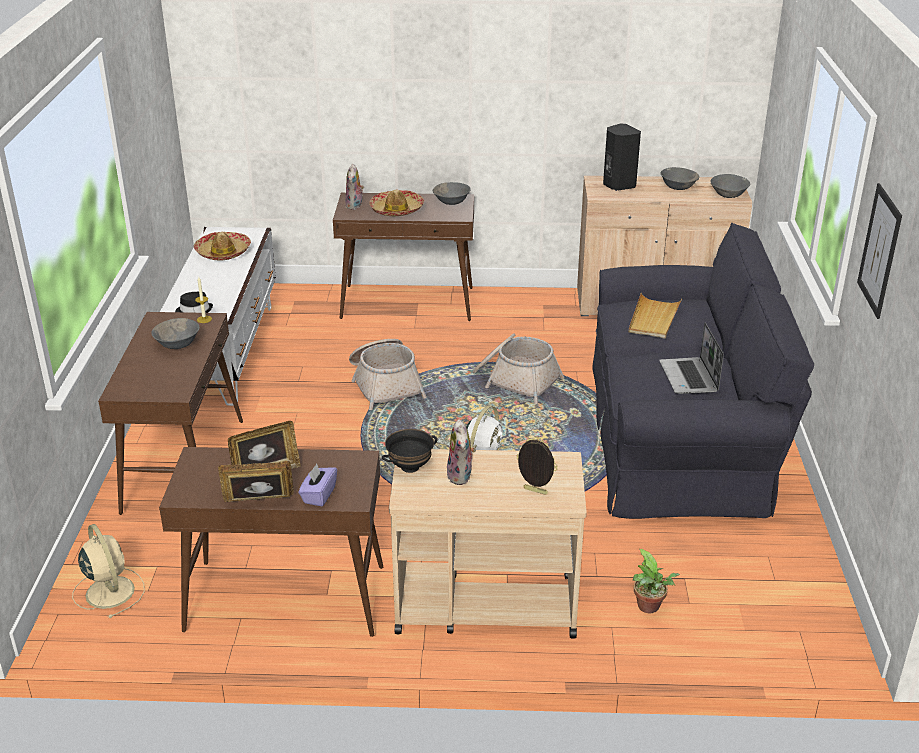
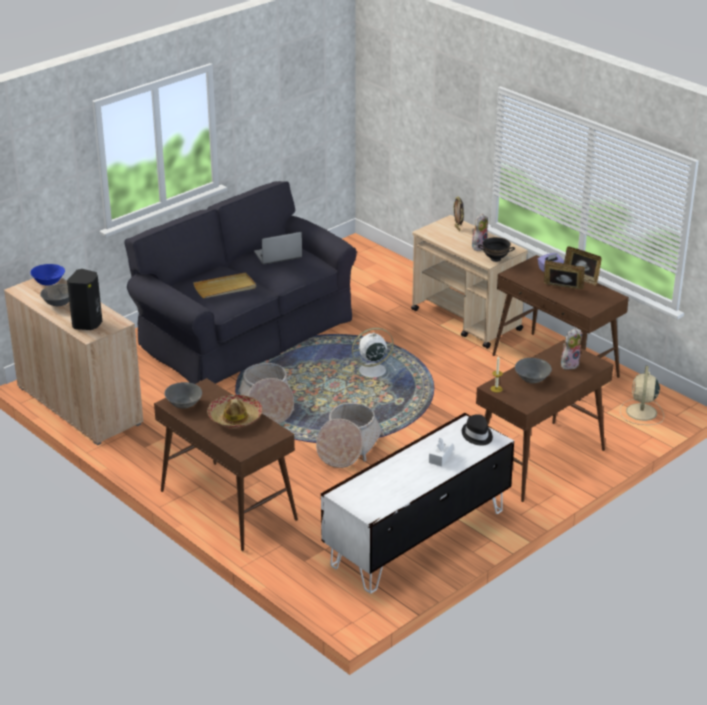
camera: 135 degrees left, 0 degrees up
(206, 283) = (440, 457): none -> white tissue box
(223, 252) = (392, 483): hat -> none
(355, 206) = (256, 438): plush toy -> plush toy (569, 364)
(650, 608) = (399, 286): potted plant -> none
(689, 378) = (277, 256): laptop -> laptop turned 150 degrees counterclockwise
(728, 194) = (48, 282): grey bowl -> blue bowl
(879, 250) = (257, 105): picture -> none

